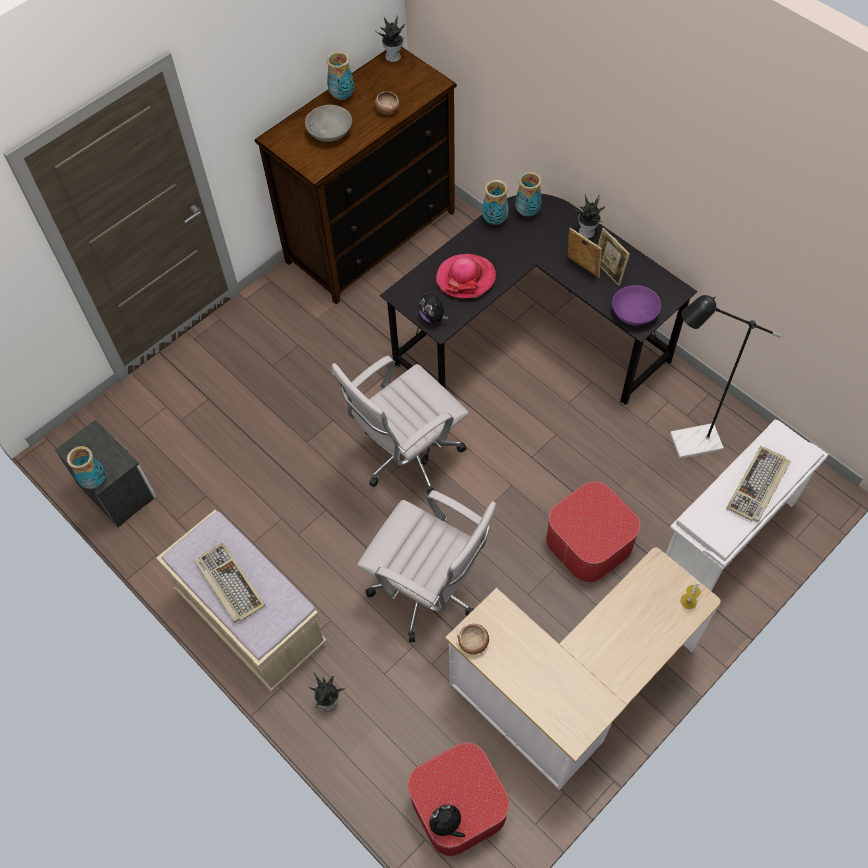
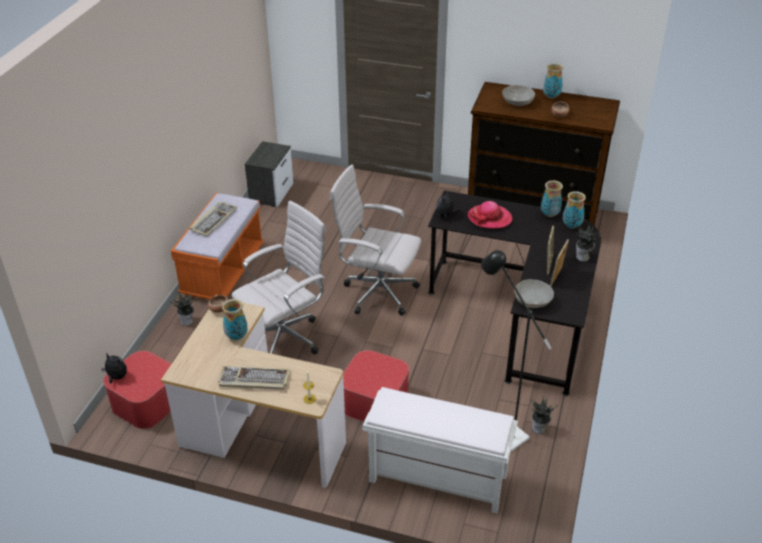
camera: 60 degrees right, 20 degrees down
(94, 481) = (252, 160): vase -> vase (237, 336)
(251, 618) = (223, 271): beige bench -> orange bench
(393, 56) = (606, 103): potted plant -> potted plant (539, 429)
(429, 592) = (286, 337): white office chair -> white office chair turned 135 degrees counterclockwise
(634, 312) = (533, 301): purple bowl -> grey bowl
(758, 486) = (442, 421): keyboard -> keyboard (253, 380)

